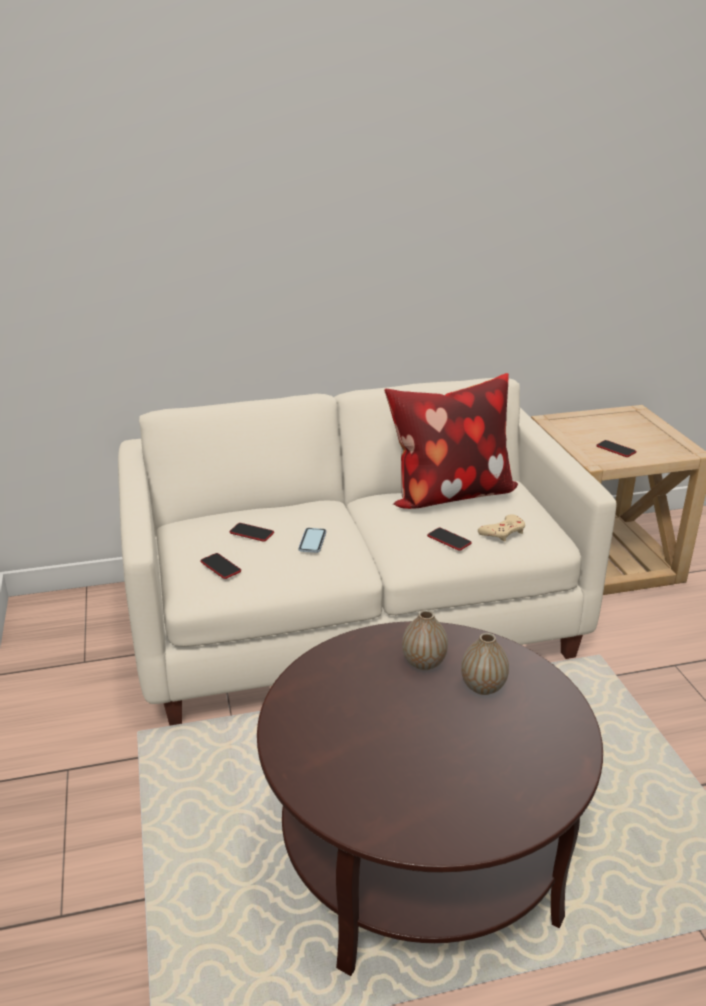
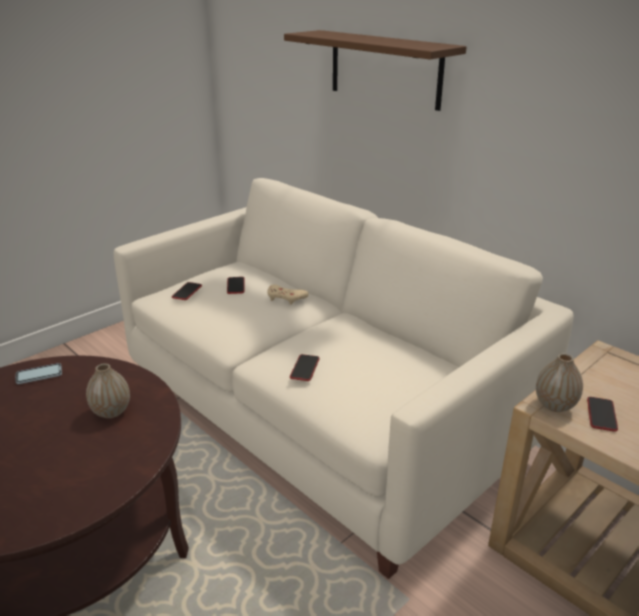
camera: 60 degrees right, 0 degrees up
(281, 245) = (384, 69): none -> brown shelf
(312, 541) = (240, 309): phone -> phone (39, 375)
(449, 495) = (391, 348): pillow -> none
(483, 687) = (89, 452): vase -> vase (554, 405)
(503, 532) = (348, 393): beige game controller -> beige game controller (286, 297)

